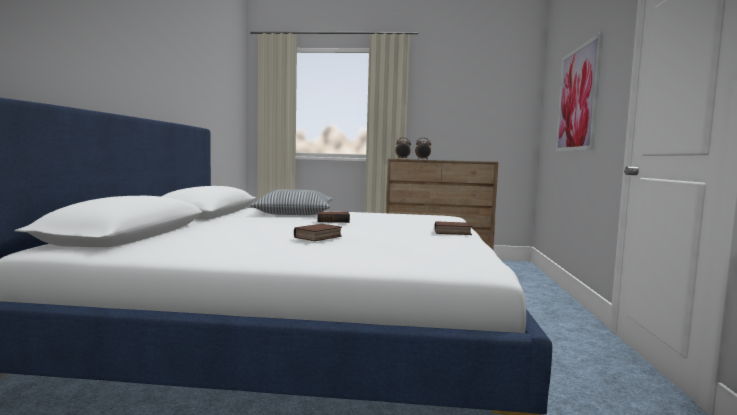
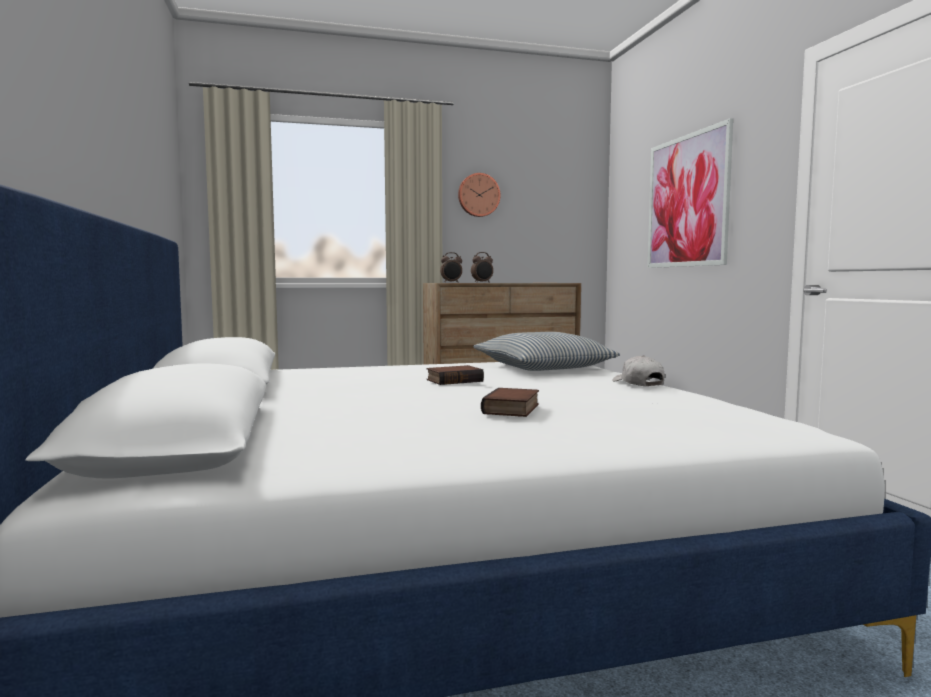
camera: 20 degrees left, 0 degrees up
(294, 213) = (360, 373): pillow -> pillow (543, 367)
(437, 97) = (478, 195): none -> wall clock
(452, 232) = (638, 384): book -> white cap

